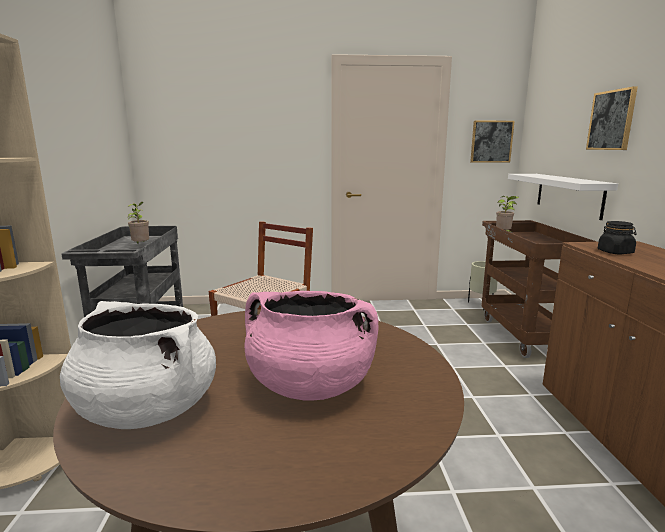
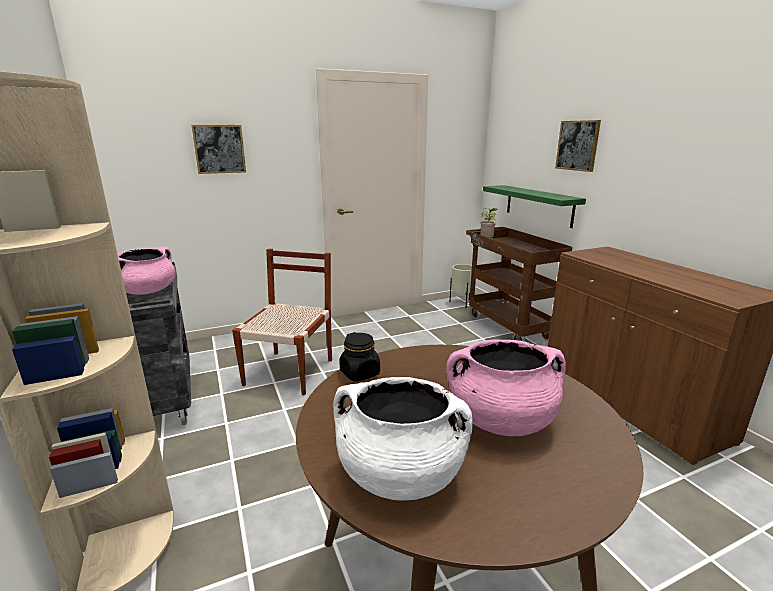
camera: 20 degrees left, 5 degrees up
(141, 246) = (148, 291): potted plant -> pink cooking pot
(491, 141) = (462, 155): picture -> picture (219, 149)
(568, 194) = (538, 205): white shelf -> green shelf
(615, 252) = (605, 260): black jar -> black jar (360, 373)

